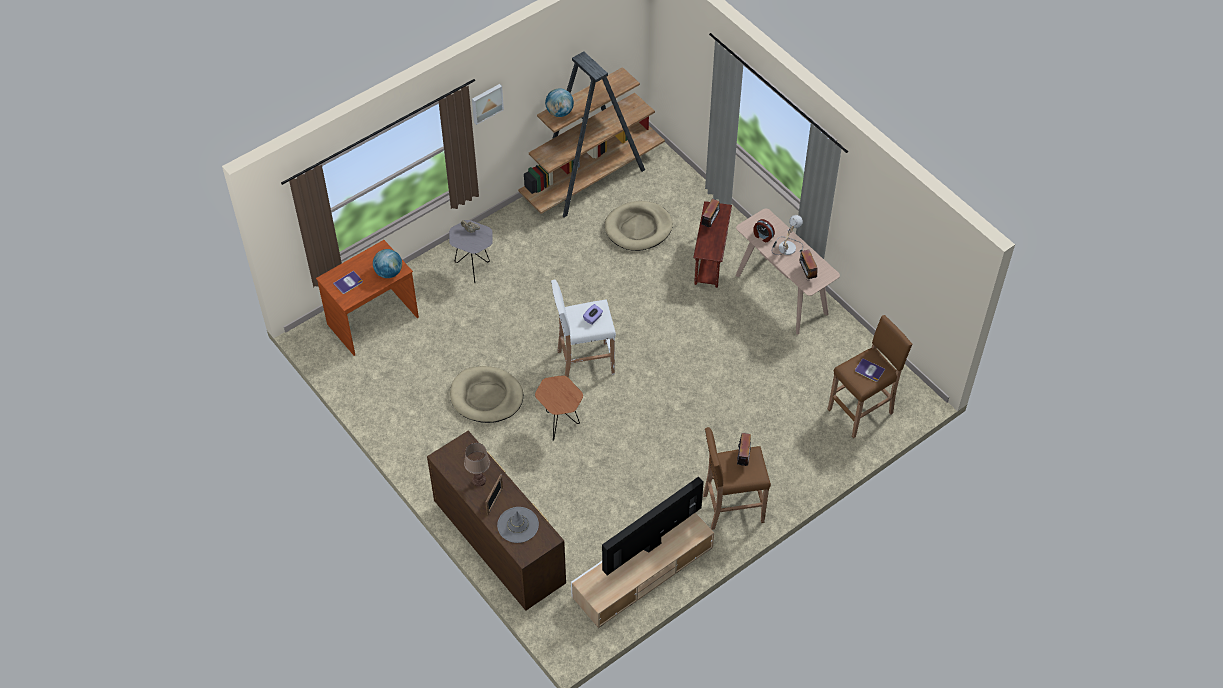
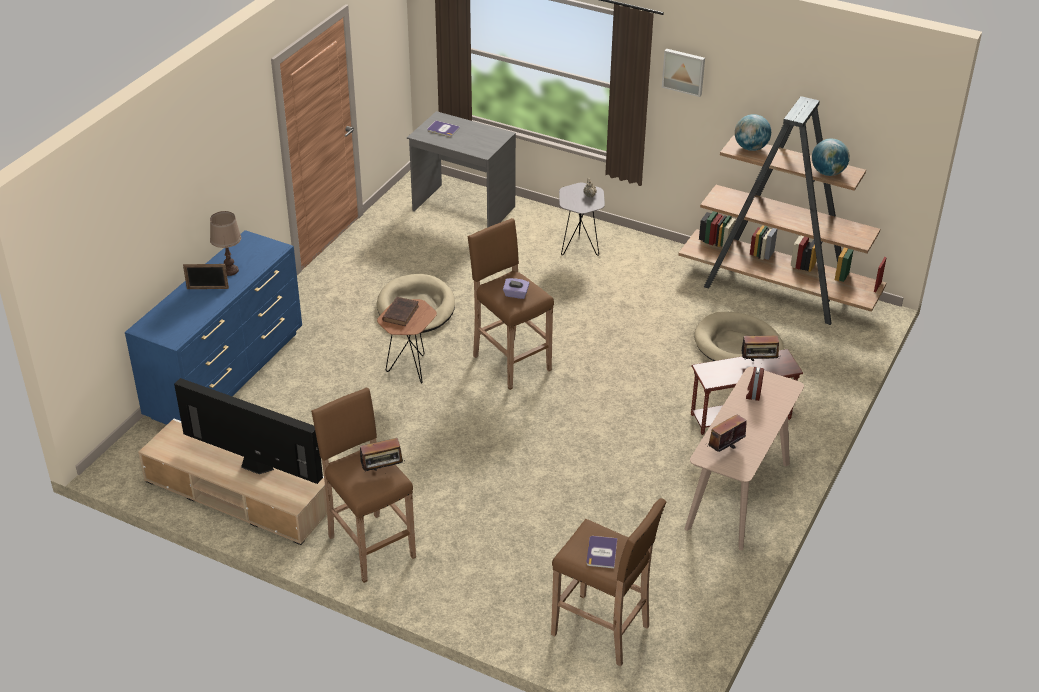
camera: 65 degrees right, 15 degrees down
(373, 321) = (463, 209): brown desk -> grey desk
(389, 272) = (474, 147): globe -> globe (828, 173)
(499, 544) = (227, 374): brown dresser -> blue dresser
(518, 525) = (182, 312): grey hat -> none
(553, 396) = (401, 313): none -> brown book
(584, 362) = (510, 362): white stool -> brown stool
(786, 246) = (754, 418): table lamp -> none

